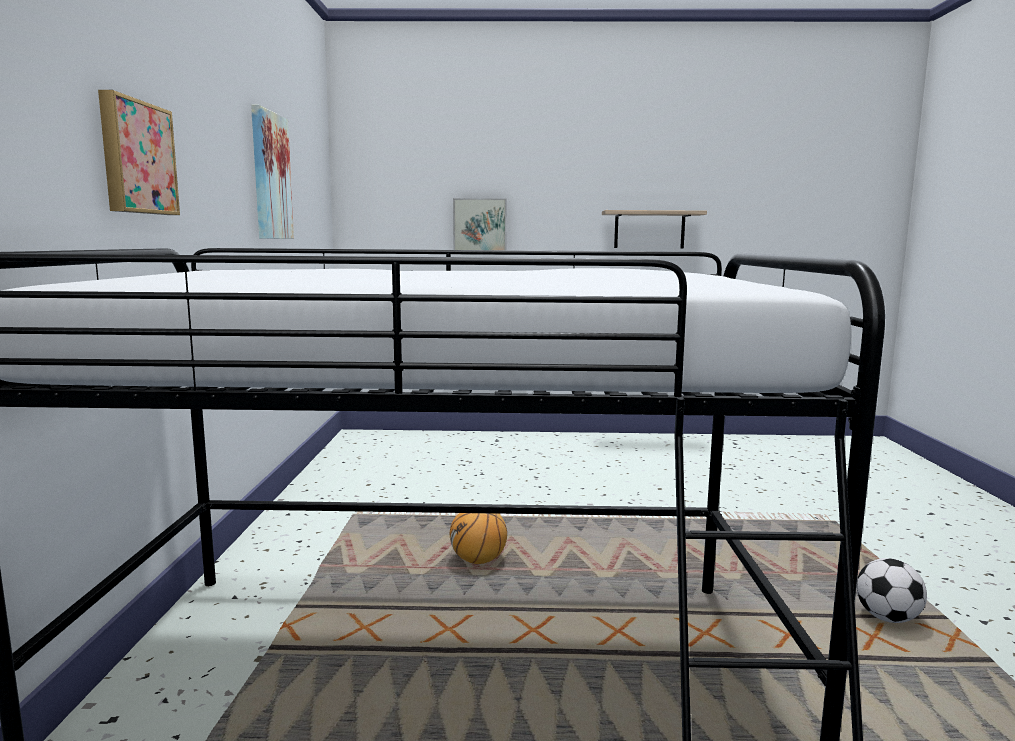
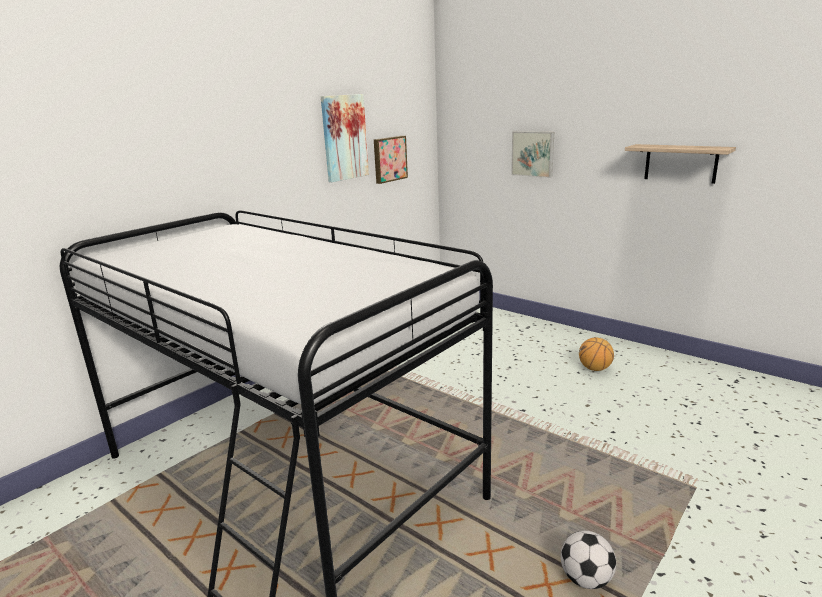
camera: 40 degrees right, 10 degrees up
(136, 158) = (198, 165): picture -> picture (389, 159)
(478, 561) = (387, 419): basketball -> basketball (595, 369)

